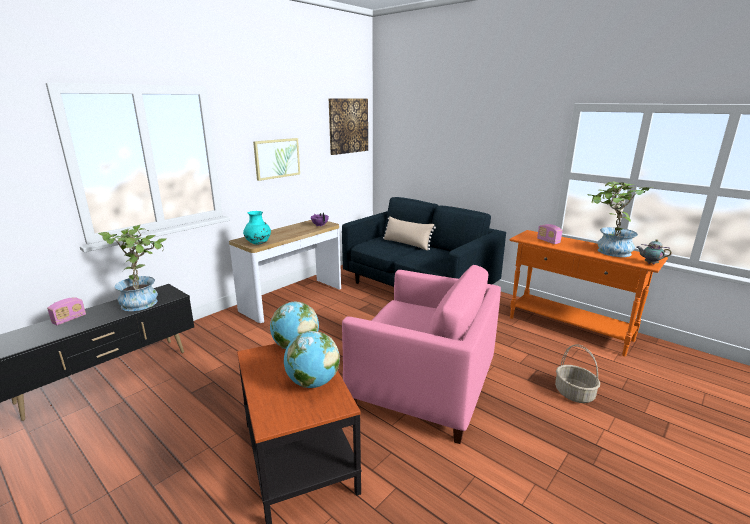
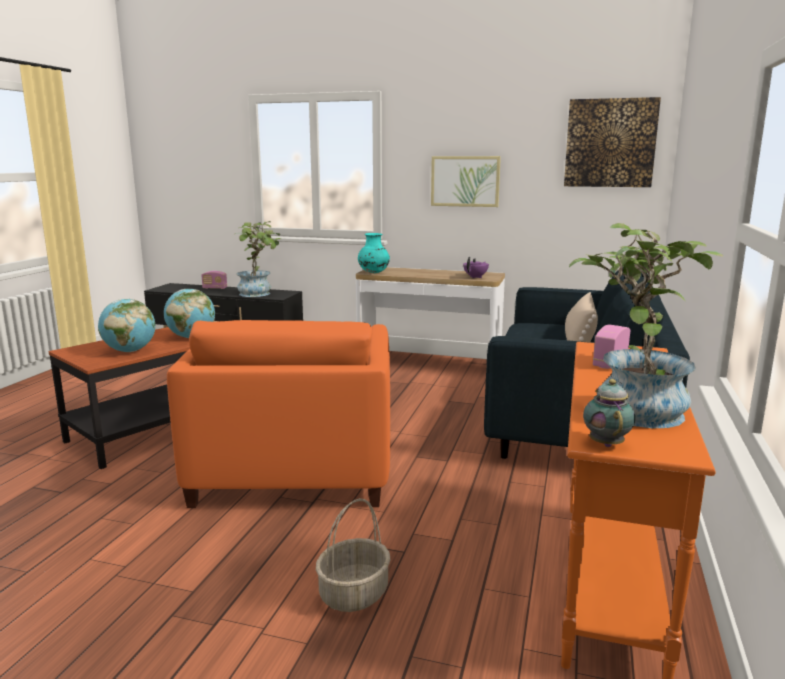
camera: 65 degrees right, 5 degrees down
(423, 385) = (295, 469): pink armchair -> orange armchair

